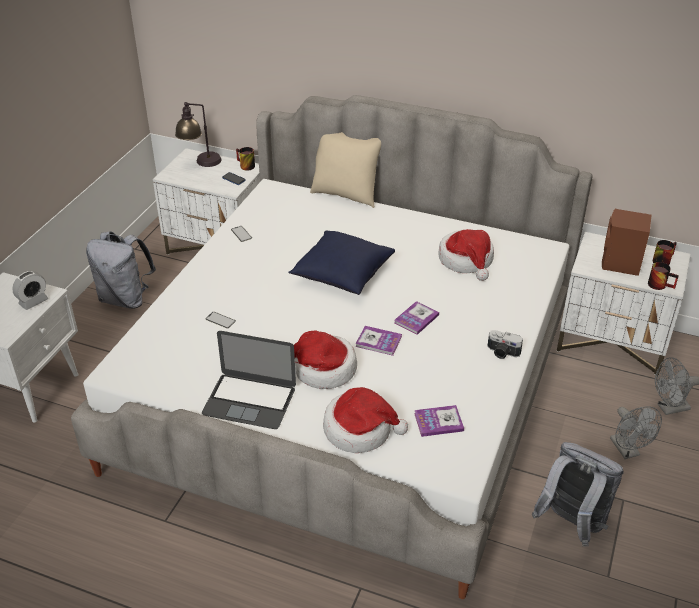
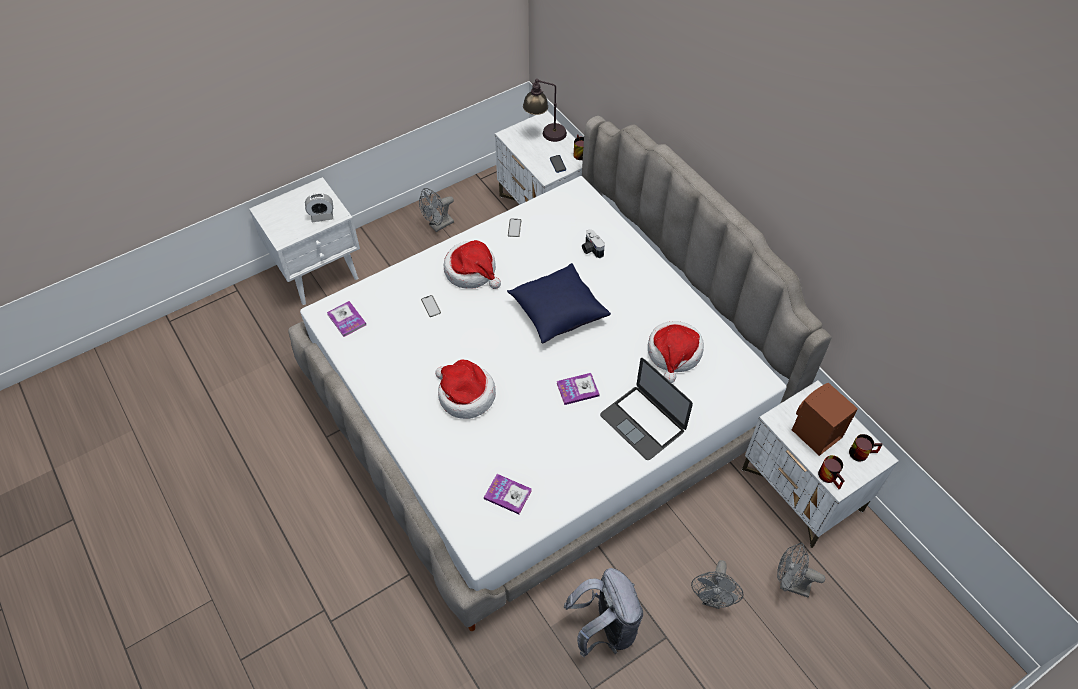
camera: 35 degrees right, 15 degrees up
(126, 299) = (438, 225): grey backpack -> grey fan
(249, 401) = (392, 392): laptop -> laptop (642, 422)
(345, 195) = (634, 228): beige pillow -> none
(360, 430) = (445, 465): hat -> hat (472, 271)
(378, 341) = (528, 394): book -> book (346, 319)
(502, 353) = (616, 462): camera -> camera (591, 249)

